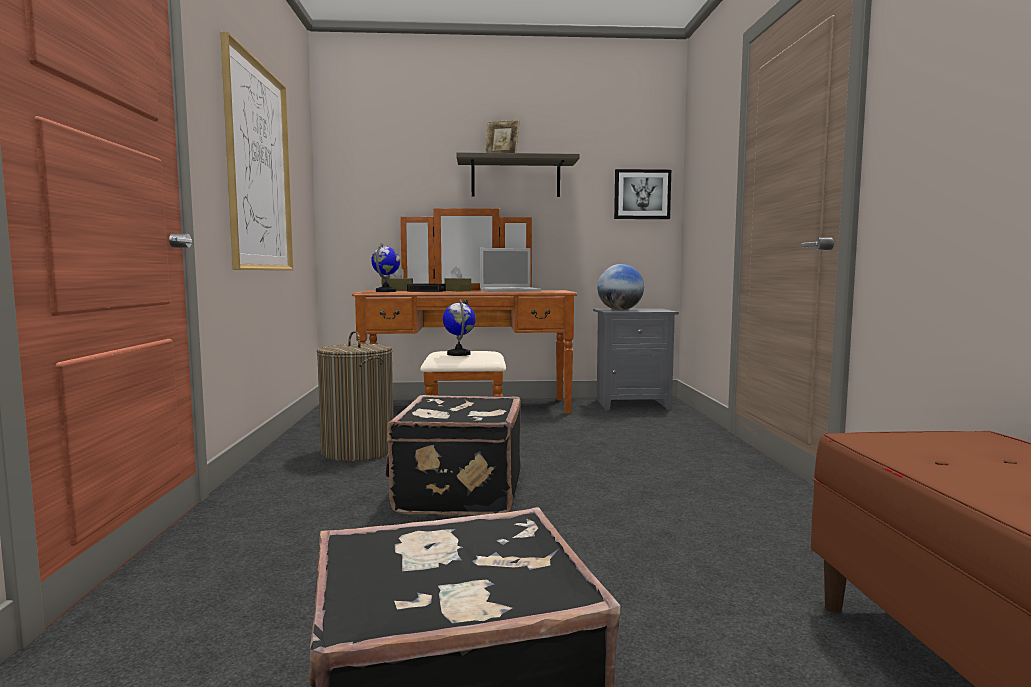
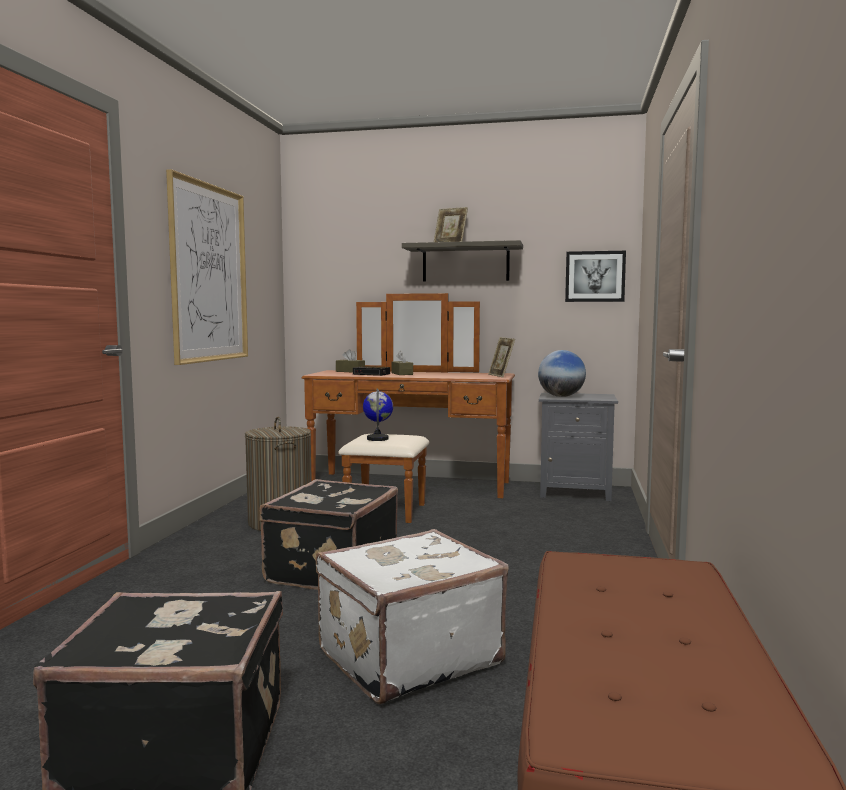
camera: 15 degrees right, 0 degrees up
(386, 291) = (334, 374): globe -> none
(510, 290) = (452, 374): laptop -> none
(561, 290) = (501, 376): none -> picture frame
(626, 574) = (406, 656): none -> white suitcase

